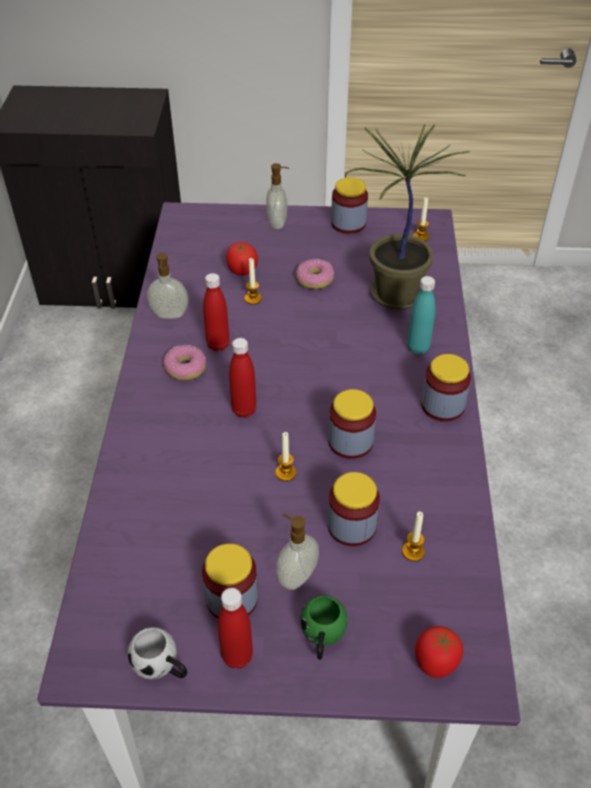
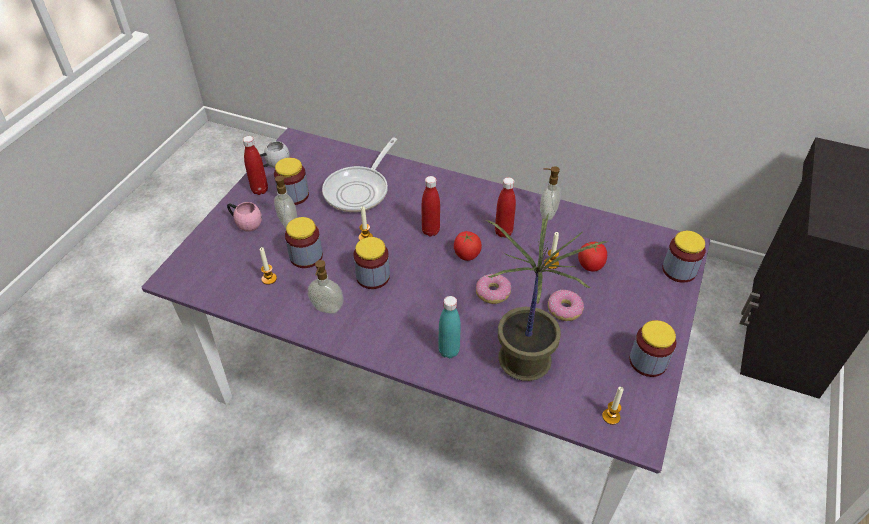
camera: 110 degrees right, 0 degrees up
(185, 368) = (485, 211): donut -> donut (493, 292)
(189, 514) = (359, 190): none -> frying pan
(278, 223) = (659, 307): soap dispenser -> soap dispenser (327, 309)
(322, 638) = (245, 223): green mug -> pink mug
(435, 662) = (197, 263): tomato -> tomato (466, 255)
(442, 405) = (378, 342): jar -> jar (679, 270)

